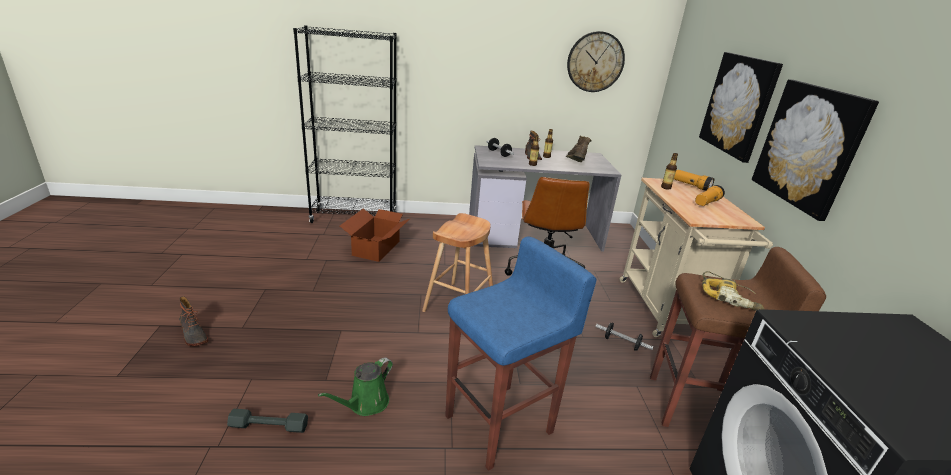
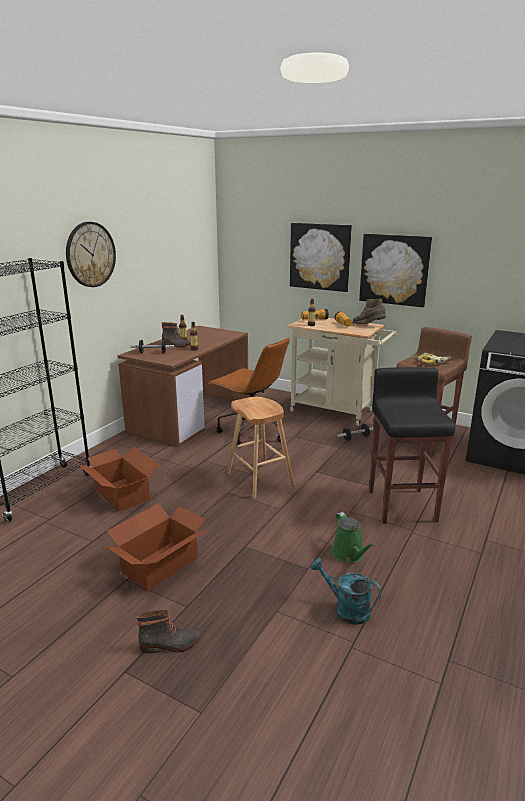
camera: 55 degrees left, 5 degrees down
(269, 426) = (346, 609): grey dumbbell -> turquoise watering can
(290, 296) = (159, 565): none -> cardboard box
(501, 424) = (402, 505): blue stool -> black stool
(533, 233) = (190, 416): grey desk -> brown desk
(575, 164) = (211, 338): brown boot -> brown boot (368, 326)
(595, 62) = (179, 248): wall clock -> wall clock (90, 254)

